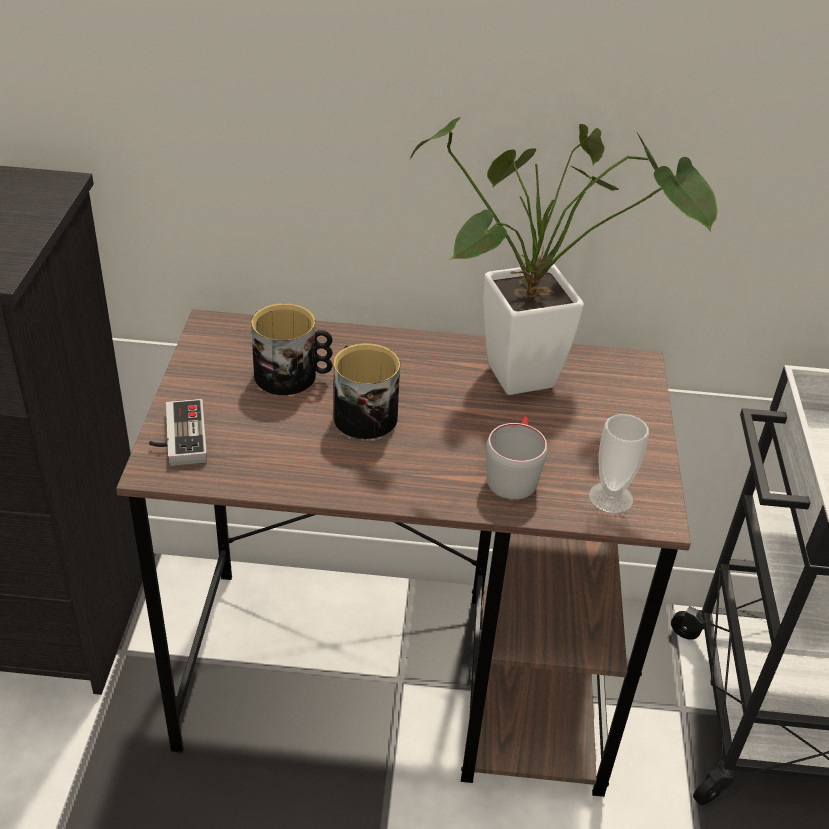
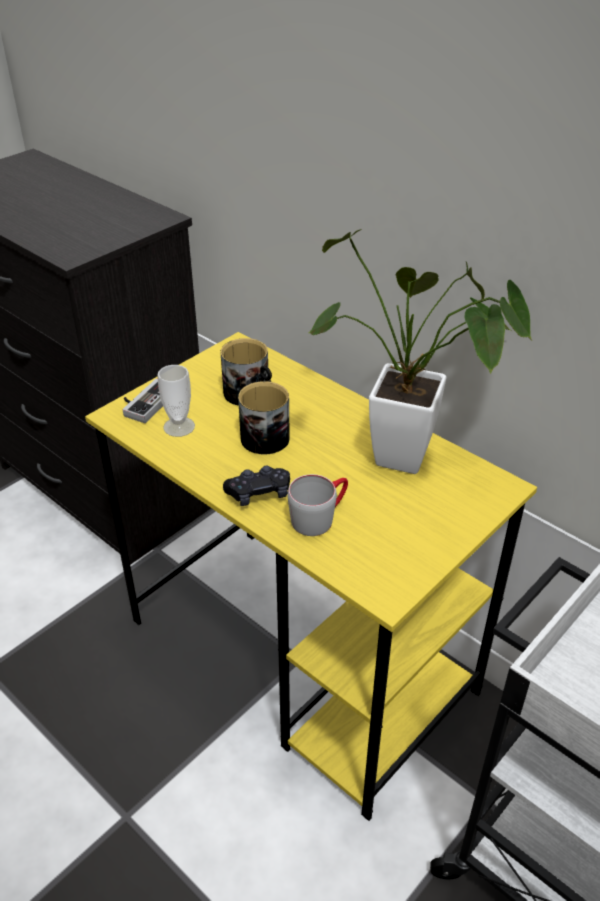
camera: 40 degrees right, 0 degrees up
(401, 677) = (302, 657): brown desk -> yellow desk
(427, 479) = (259, 493): none -> black game controller
(610, 498) = (368, 566): cup -> cup (179, 427)

